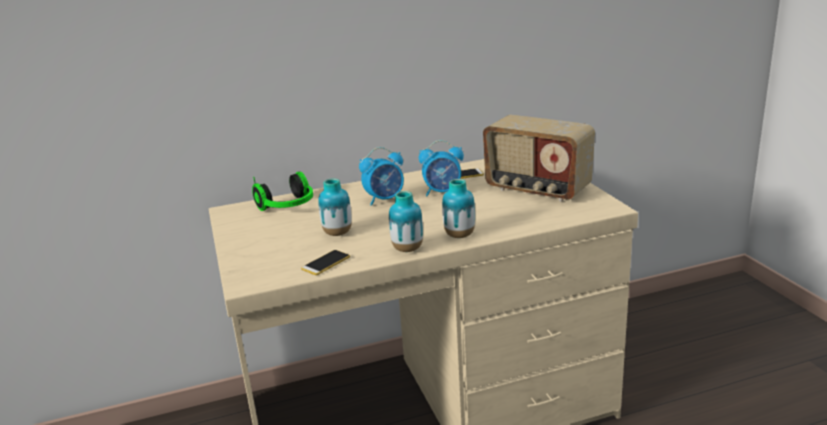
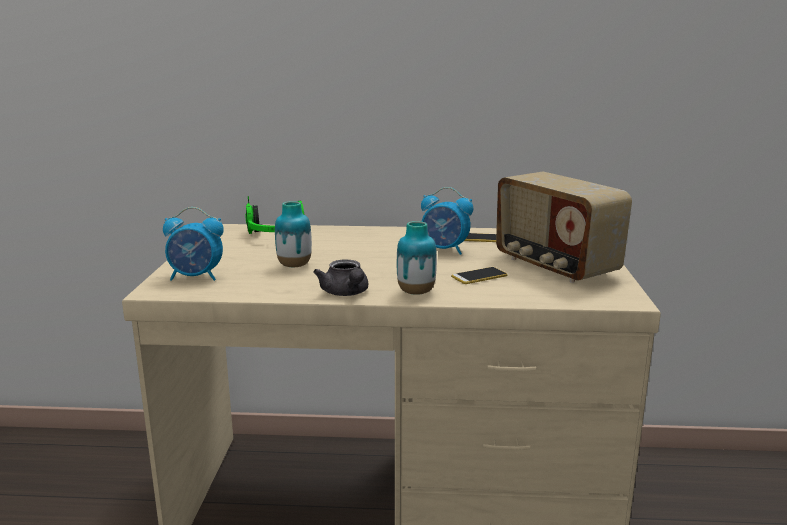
camera: 20 degrees right, 5 degrees down
(326, 263) = (250, 289): phone -> phone (479, 276)
(385, 200) = (377, 246): alarm clock -> alarm clock (196, 277)
(407, 249) = (346, 293): vase -> grey teapot

